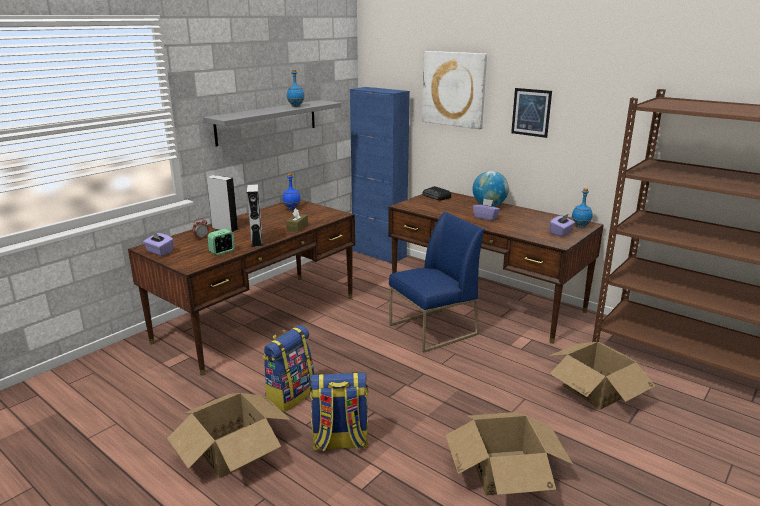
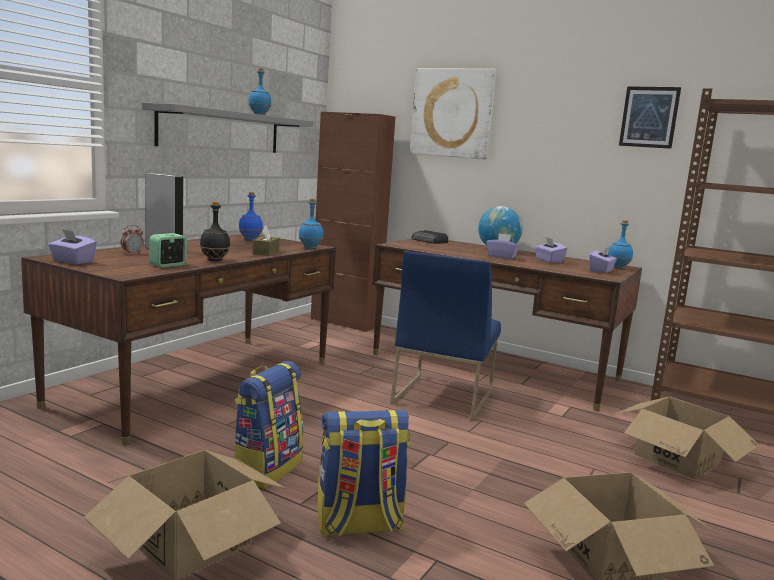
camera: 10 degrees left, 10 degrees down
(257, 242) = (215, 260): grey speaker -> black bottle
(333, 217) = (310, 248): none -> blue bottle
(379, 254) = (345, 322): blue cabinet -> brown cabinet
(433, 330) = (442, 396): blue chair -> blue chair turned 150 degrees clockwise
(524, 220) = (548, 261): none -> purple tissue box
(531, 112) = (550, 136): picture -> picture (649, 117)

